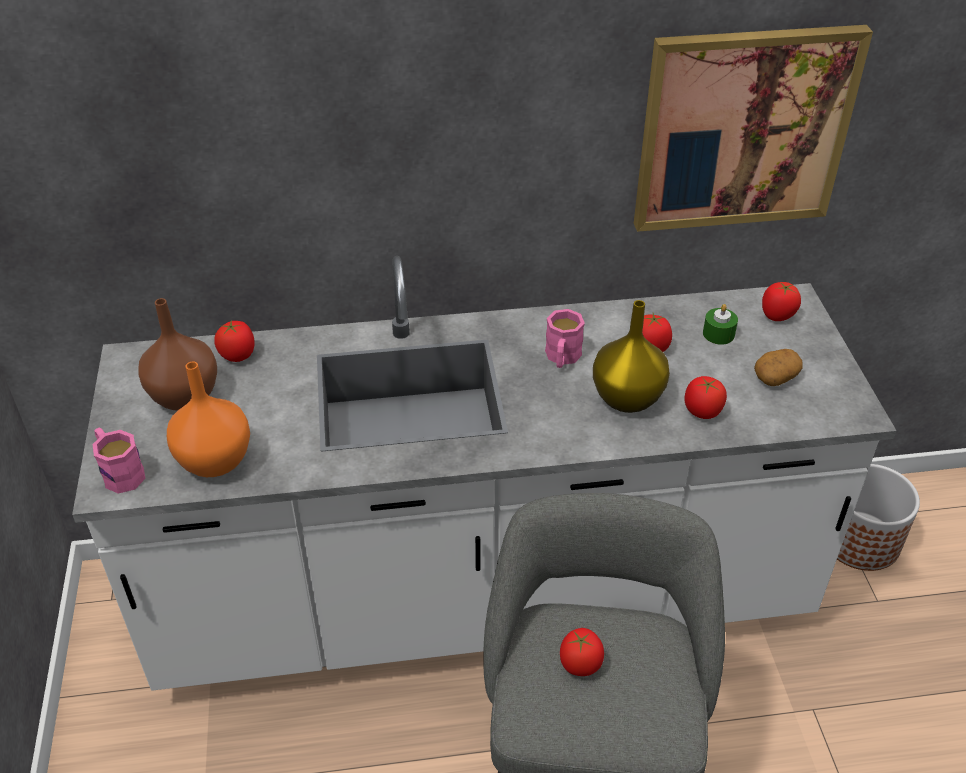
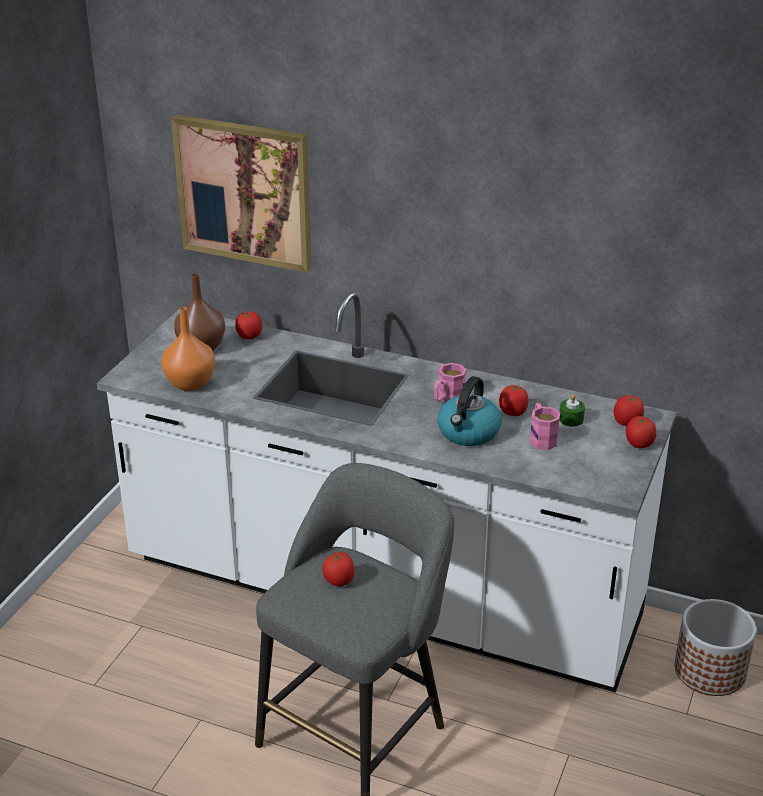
camera: 30 degrees right, 10 degrees down
(120, 472) = (136, 372): pink mug -> pink mug (541, 437)
(628, 398) = (468, 433): yellow vase -> kettle
(702, 412) = (510, 456): tomato -> tomato (638, 444)
(743, 129) = (616, 267): picture -> picture (244, 192)
(775, 377) = (584, 454): potato -> none

